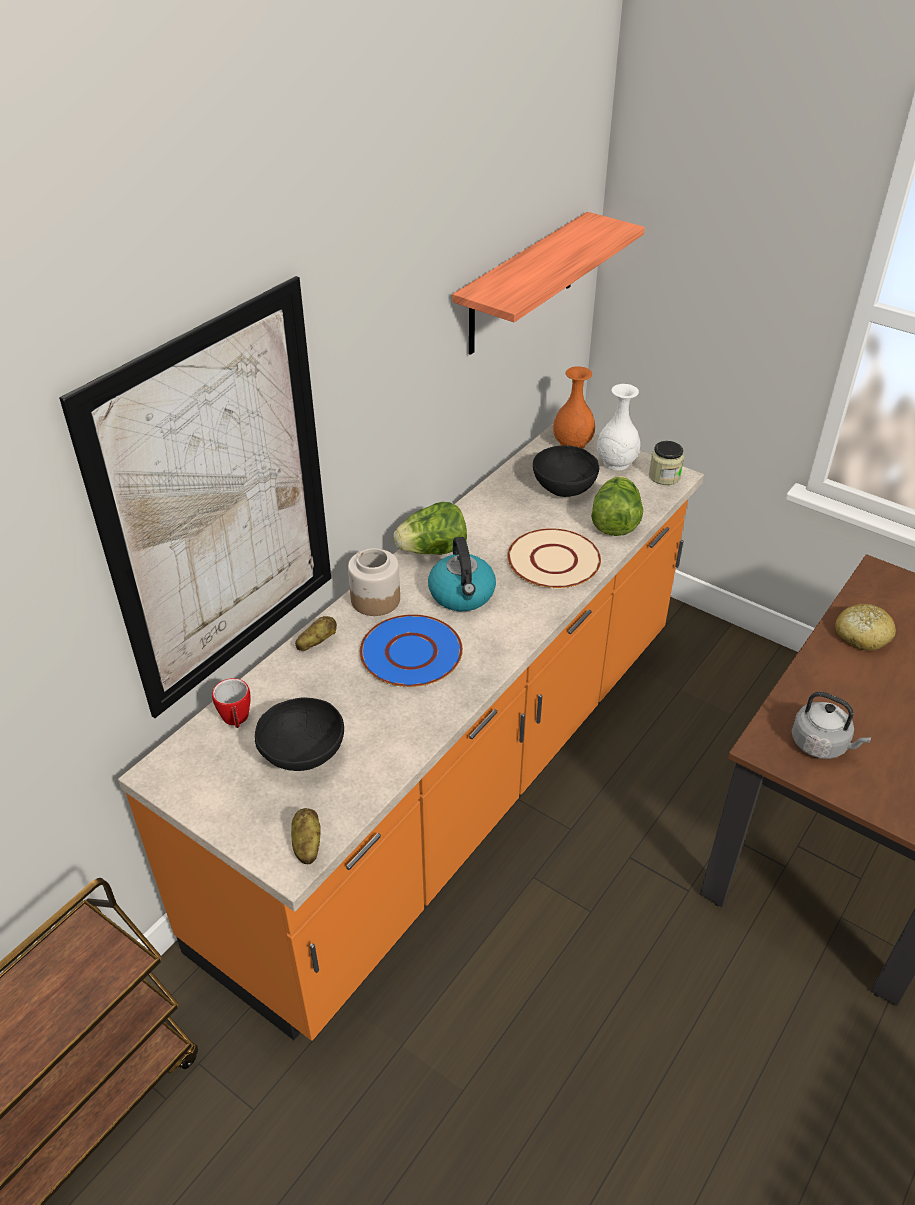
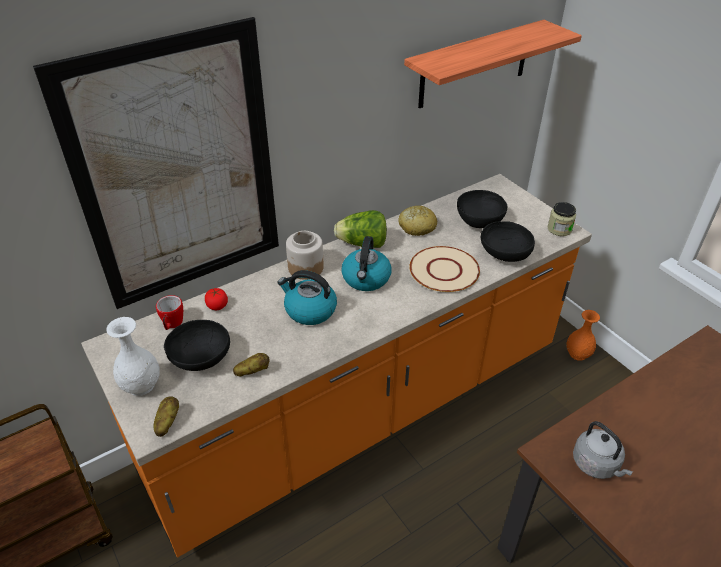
camera: 20 degrees right, 0 degrees up
(283, 678) = (217, 305): none -> tomato
(316, 642) = (251, 287): potato -> potato (252, 371)
(411, 653) = (309, 310): blue plate -> kettle
(573, 444) = (501, 193): orange vase -> orange vase (578, 354)
(614, 522) = (504, 254): lettuce -> black bowl
(615, 463) = (527, 212): white vase -> white vase (141, 385)
(861, 635) = (673, 388): bread -> bread (416, 227)

